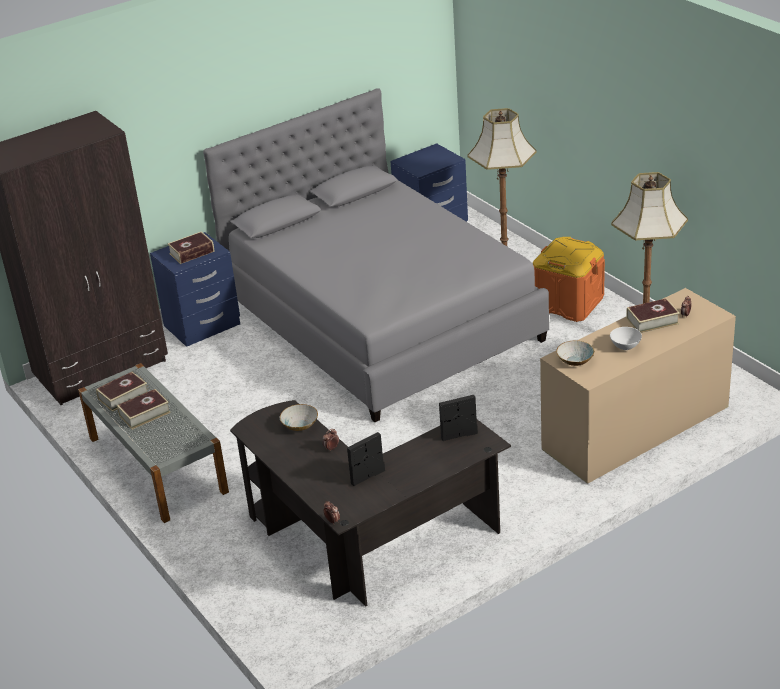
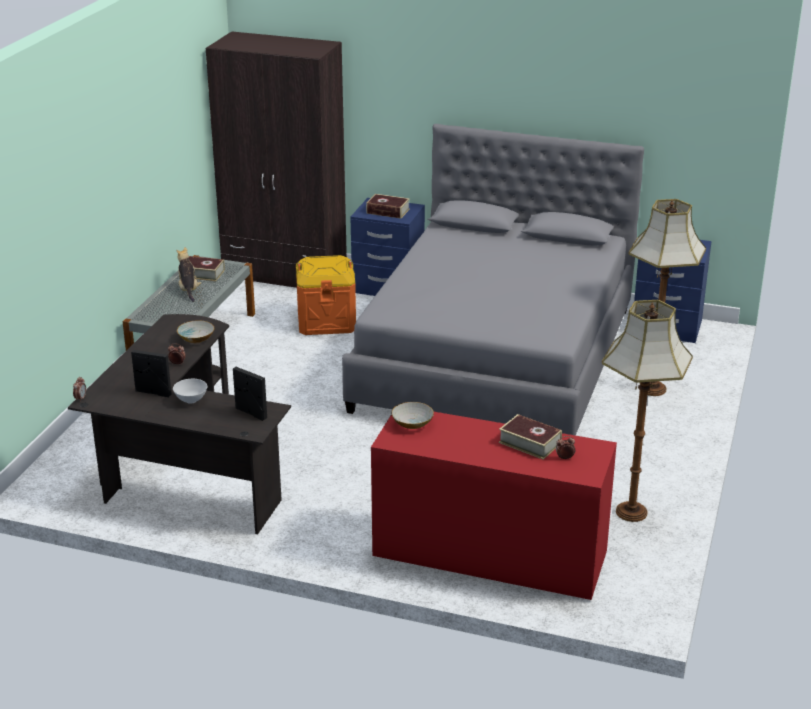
camera: 50 degrees right, 5 degrees down
(144, 414) = (188, 290): book -> plush toy
(568, 303) = (648, 441): orange storage box -> orange storage box (326, 321)
(625, 347) = (465, 442): white bowl -> white bowl (191, 400)
(634, 430) = (488, 554): beige dresser -> red dresser

